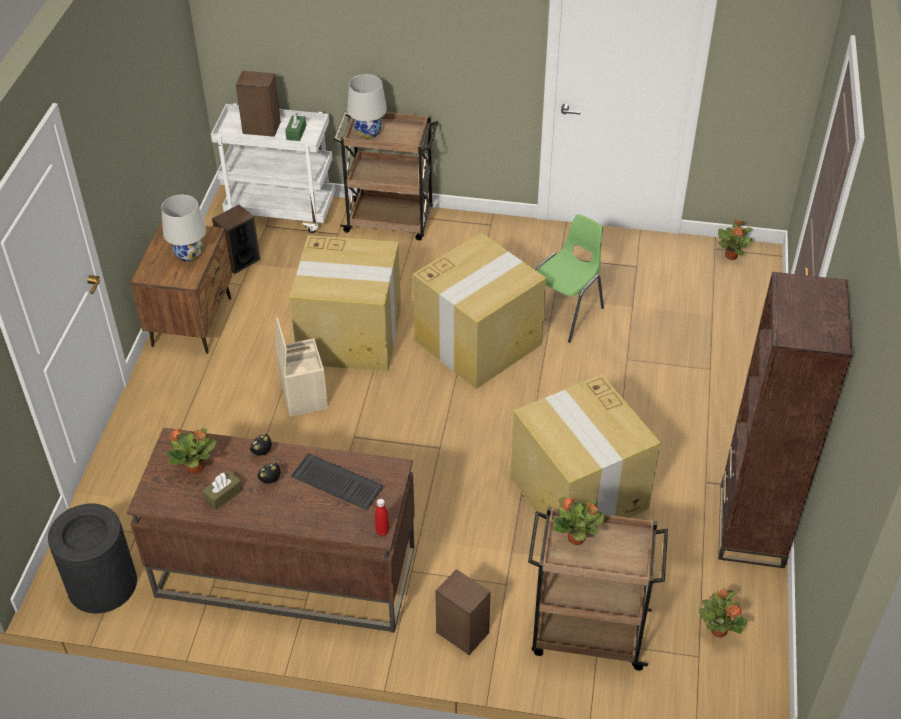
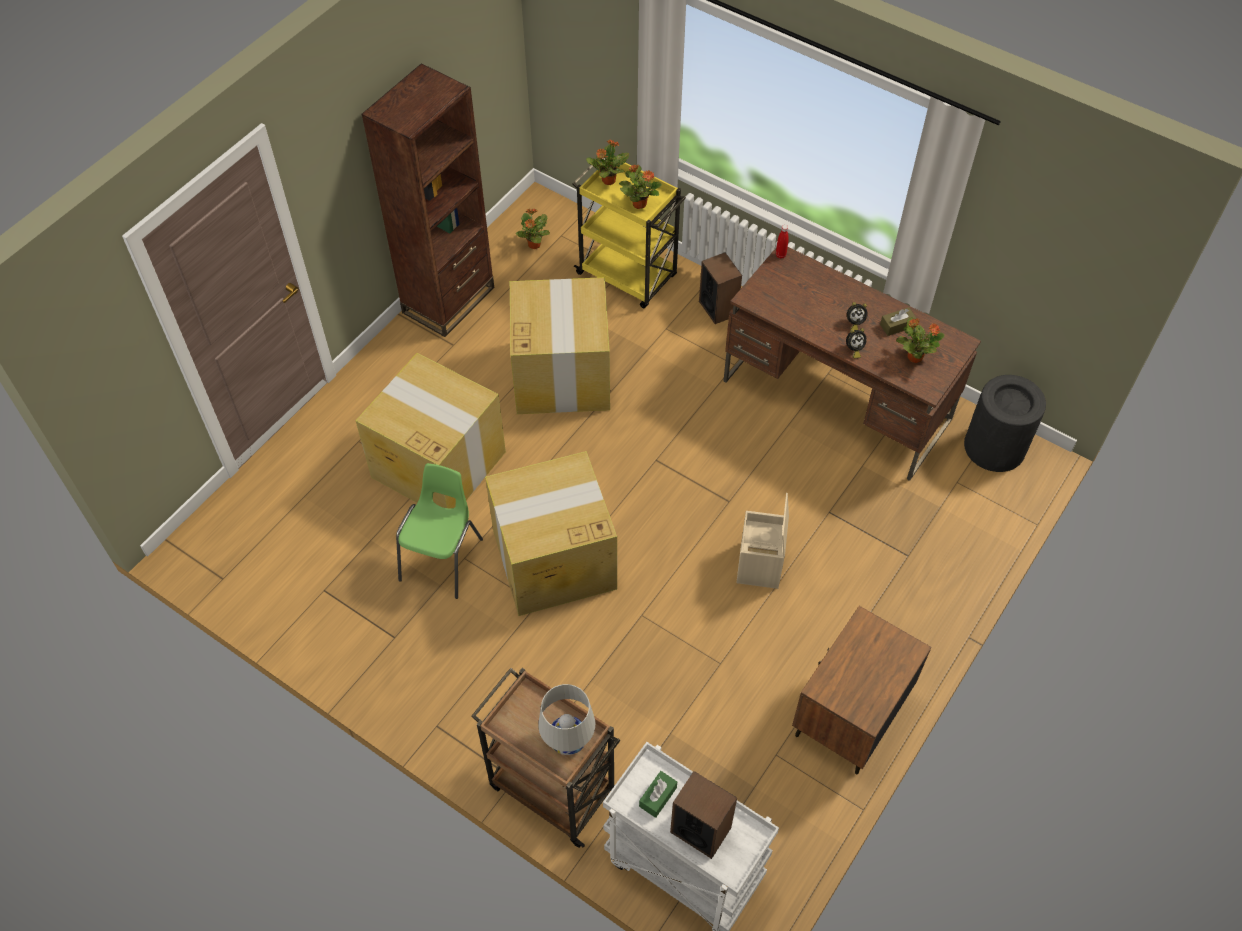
camera: 155 degrees left, 10 degrees up
(189, 254) = (854, 663): white table lamp -> none
(239, 260) = (766, 797): speaker -> none
(336, 483) = (801, 303): keyboard -> none
(352, 336) = (679, 622): cardboard box -> cardboard box (437, 464)
(565, 313) = (443, 559): green chair -> green chair turned 135 degrees clockwise
(586, 633) = (628, 276): brown cart -> yellow cart
(731, 255) = (215, 562): potted plant -> potted plant (608, 181)

